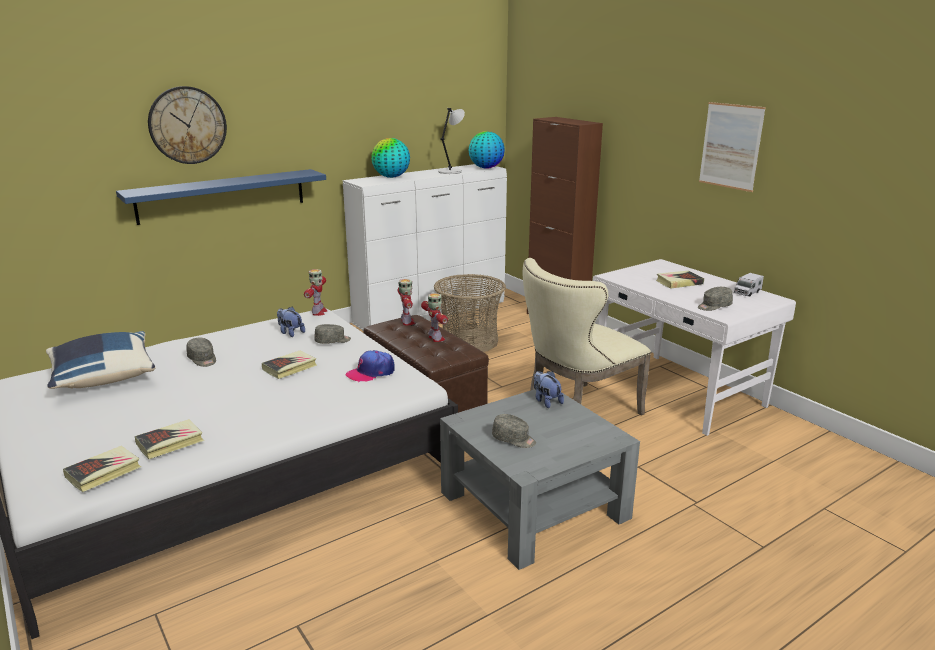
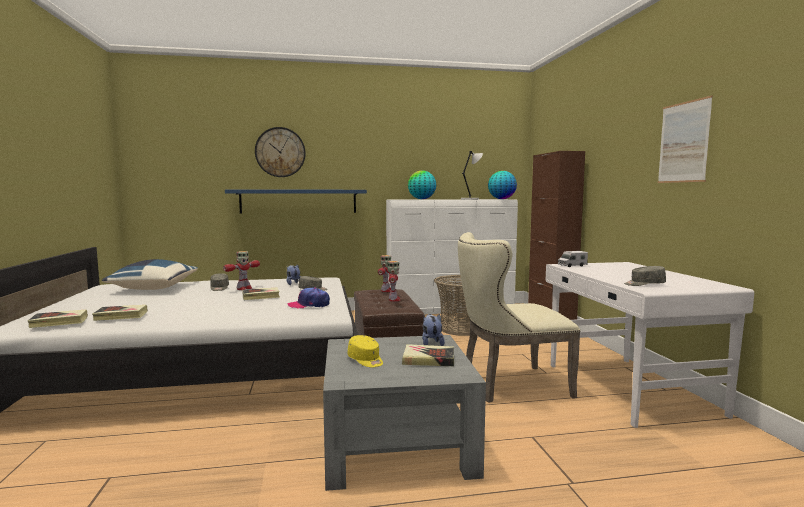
camera: 25 degrees right, 15 degrees down
(319, 312) = (328, 278): toy robot -> toy robot (244, 288)
(514, 439) = (366, 360): grey cap -> yellow cap
(679, 282) = (626, 272): book -> book (428, 360)
(747, 292) = (697, 281): toy truck -> toy truck (572, 265)

